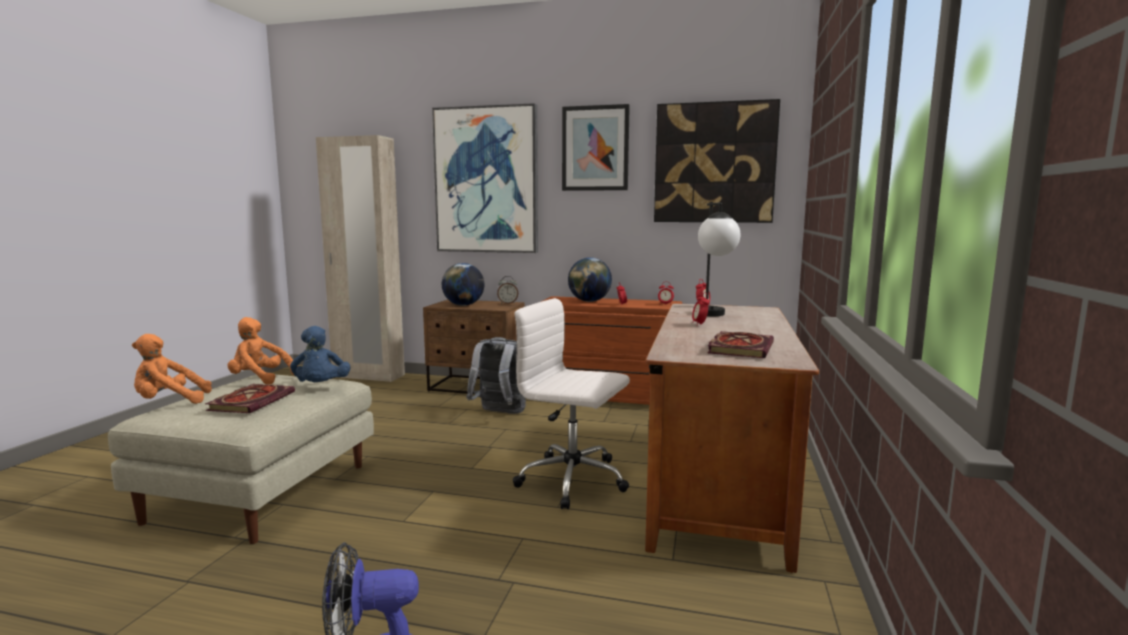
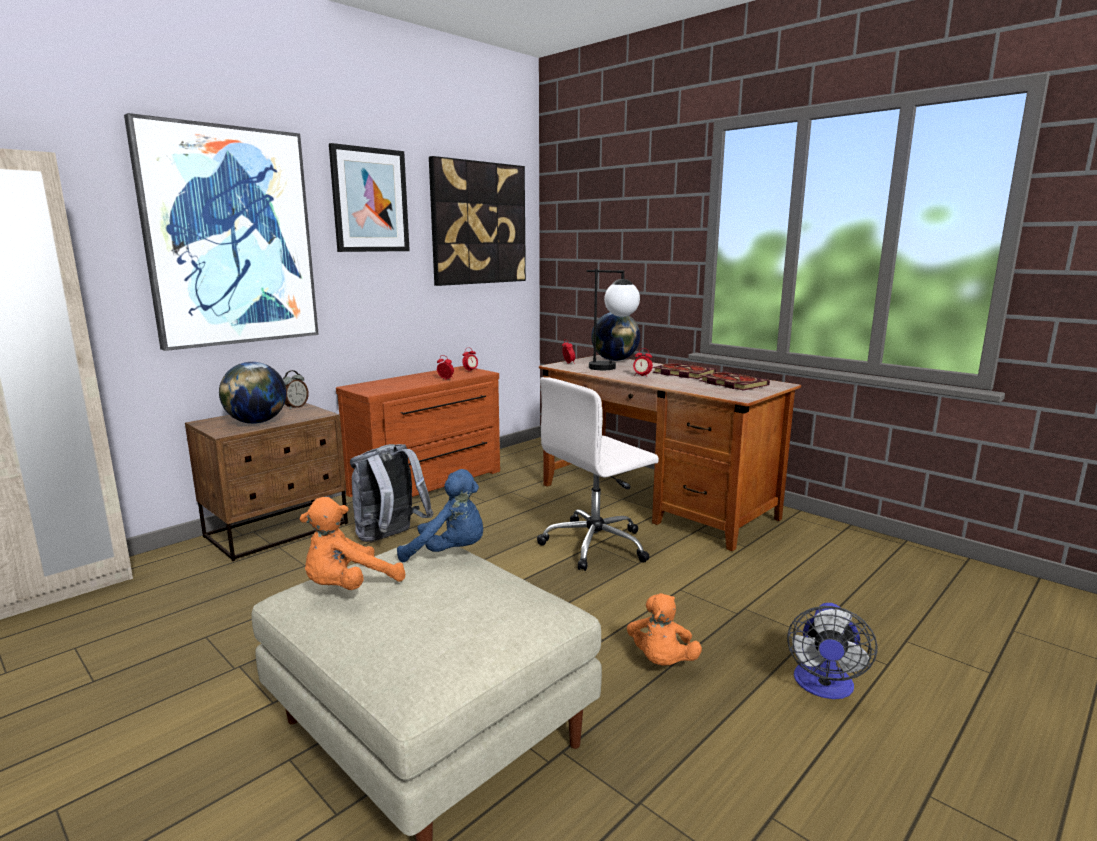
camera: 60 degrees left, 5 degrees up
(169, 402) = (380, 663): orange plush toy -> orange plush toy (661, 662)
(252, 401) = (470, 595): book -> book (681, 373)
(589, 301) = (403, 382): globe -> globe (615, 360)

